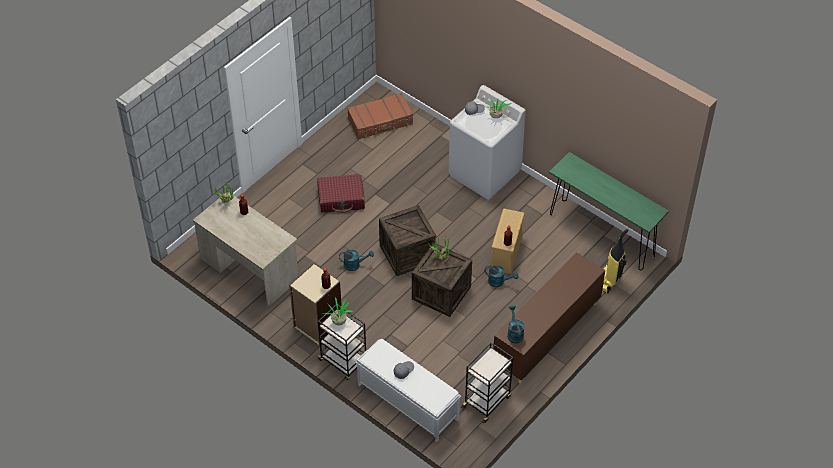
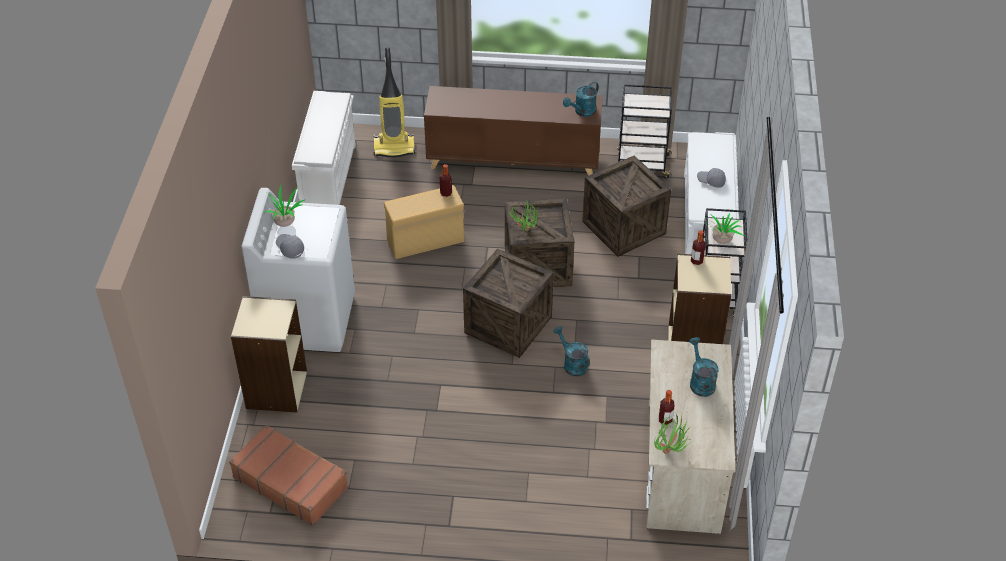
camera: 125 degrees left, 5 degrees down
(341, 198) = (476, 441): red suitcase -> none
(437, 354) = (624, 227): none -> crate
(444, 140) = (275, 390): none -> beige bookcase
(499, 282) = (476, 227): turquoise watering can -> turquoise watering can (700, 381)
(601, 234) = (328, 178): green console table -> white shoe rack

